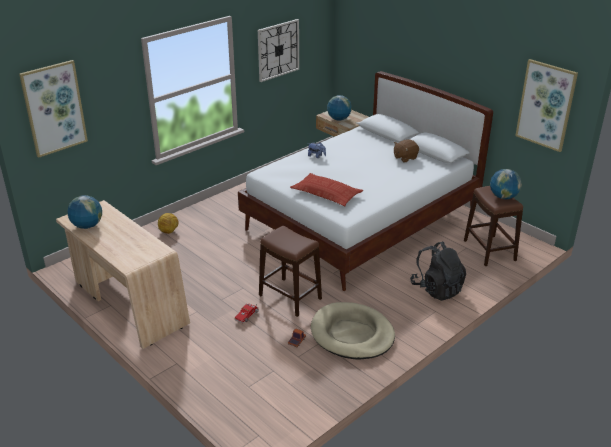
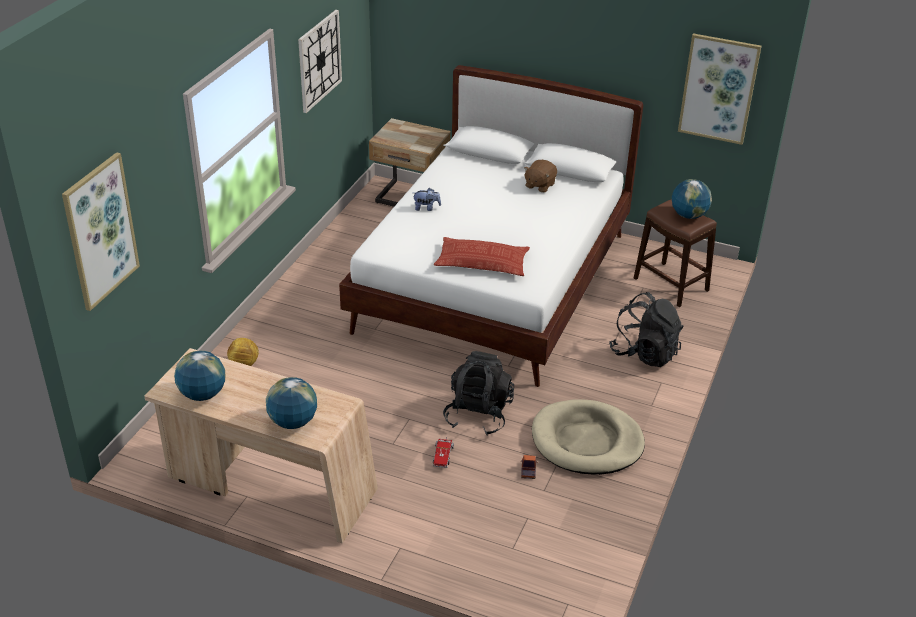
camera: 25 degrees left, 5 degrees up
(290, 297) = (478, 414): brown stool -> black backpack
(338, 119) = (405, 141): globe -> globe (293, 422)

